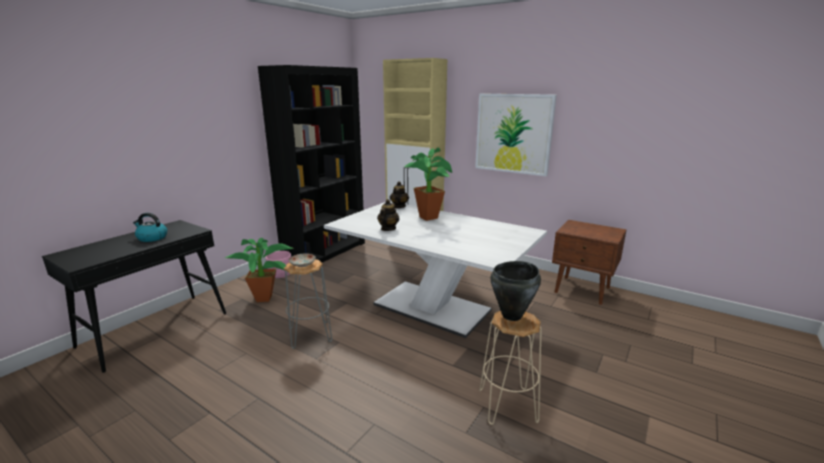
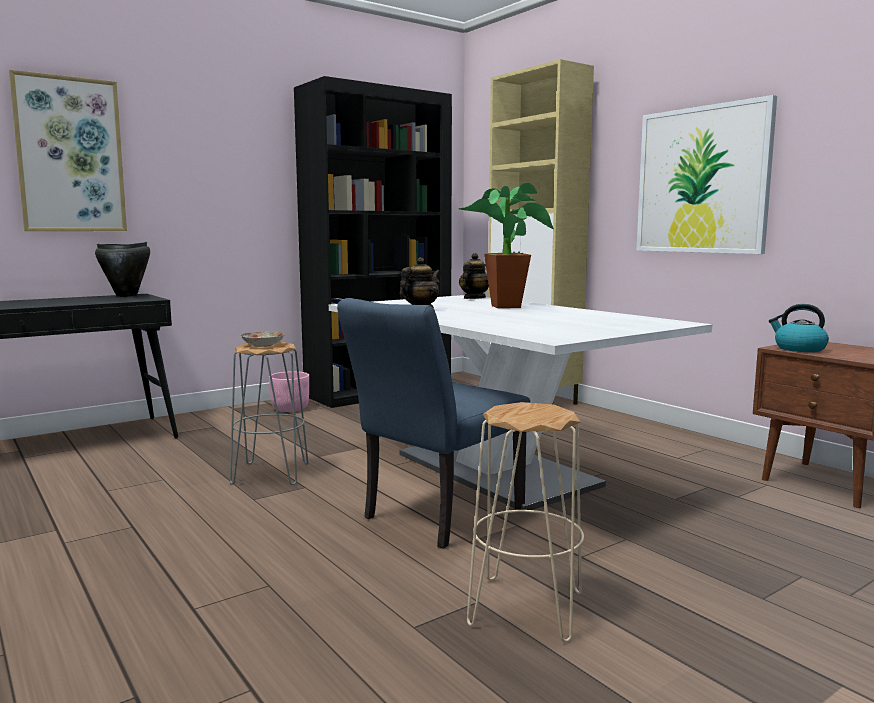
camera: 20 degrees right, 10 degrees down
(112, 132) = (70, 155): none -> picture
(152, 238) = (88, 300): kettle -> kettle (799, 349)
(267, 299) = (247, 431): potted plant -> none
(425, 351) = (435, 517): none -> blue chair
(512, 316) = (529, 408): black cooking pot -> black cooking pot (127, 295)

